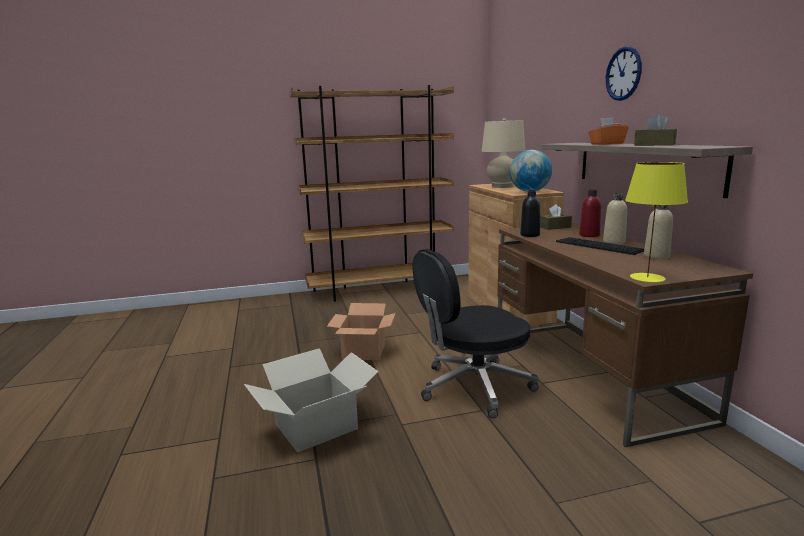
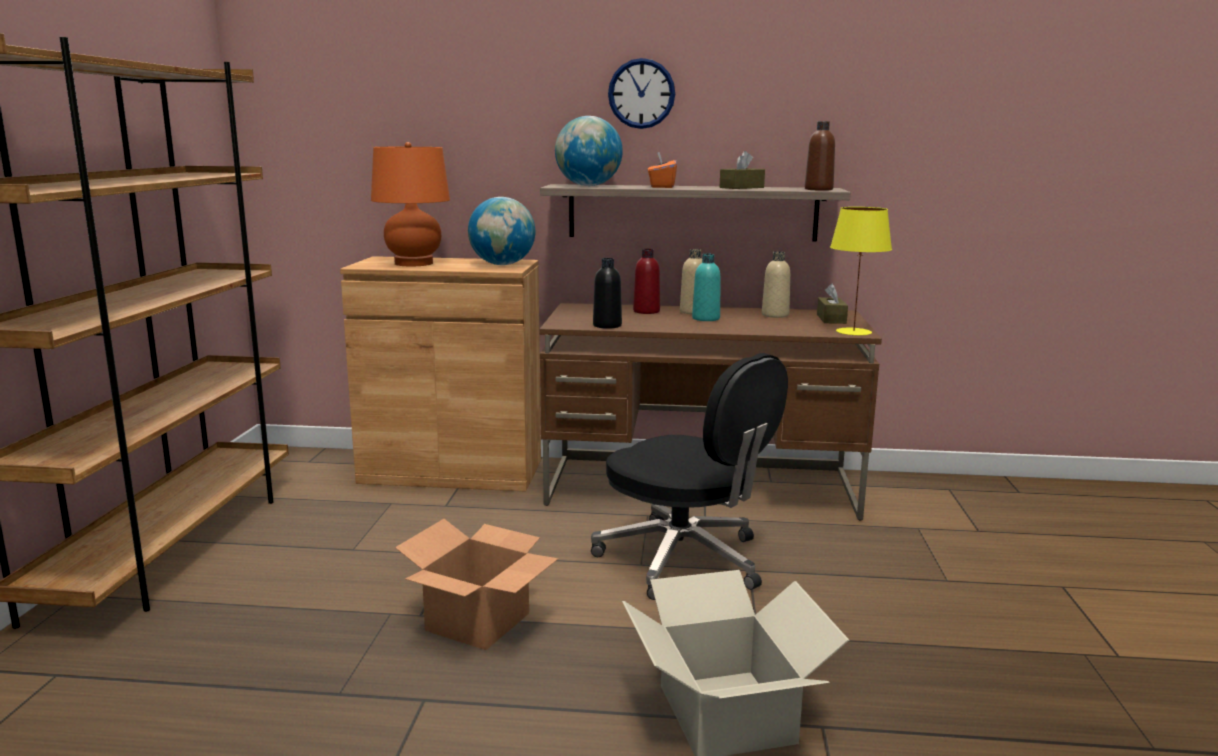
camera: 70 degrees left, 0 degrees up
(473, 387) = (685, 560): black office chair -> black office chair turned 45 degrees counterclockwise
(502, 186) = (414, 263): beige table lamp -> orange table lamp
(555, 227) = (577, 312): brown tissue box -> brown tissue box (831, 319)
(574, 143) = (588, 186): none -> globe
(598, 246) = (706, 318): keyboard -> turquoise bottle
(695, 147) = (818, 189): none -> brown bottle

